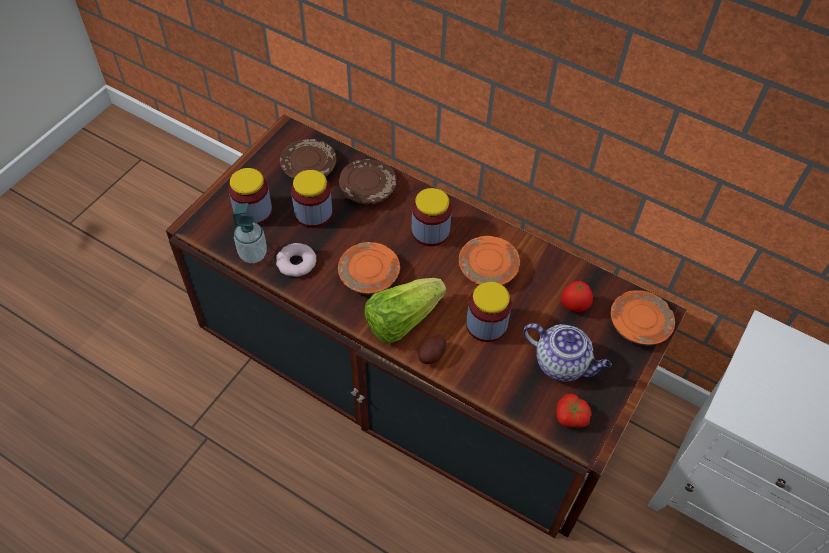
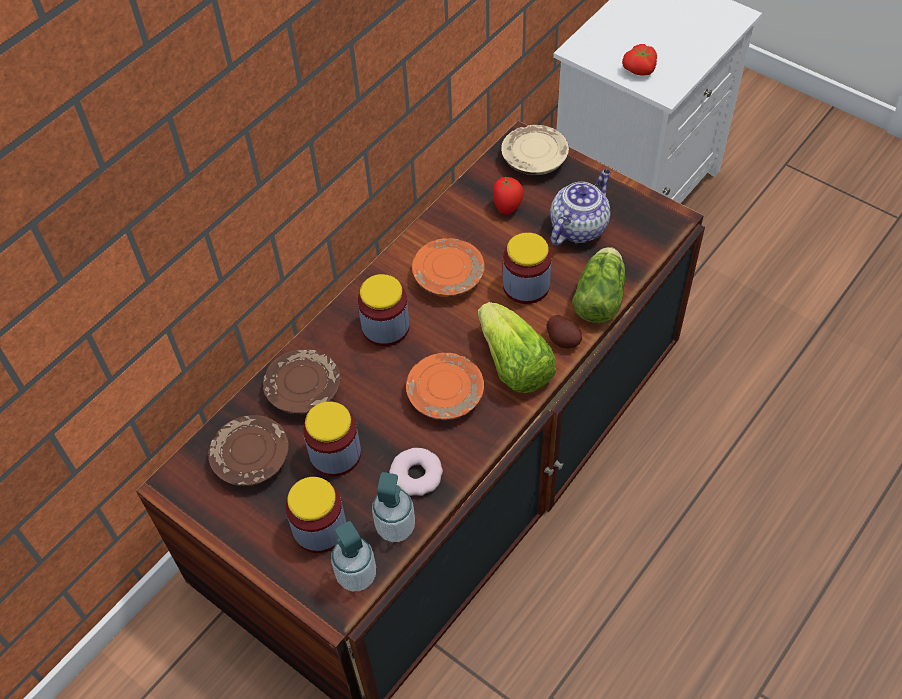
camera: 80 degrees left, 0 degrees up
(216, 236) = (356, 575): none -> soap dispenser
(483, 383) = (600, 296): none -> lettuce
(570, 417) = (641, 229): tomato -> tomato (640, 70)
(639, 324) = (534, 159): orange plate -> beige plate

